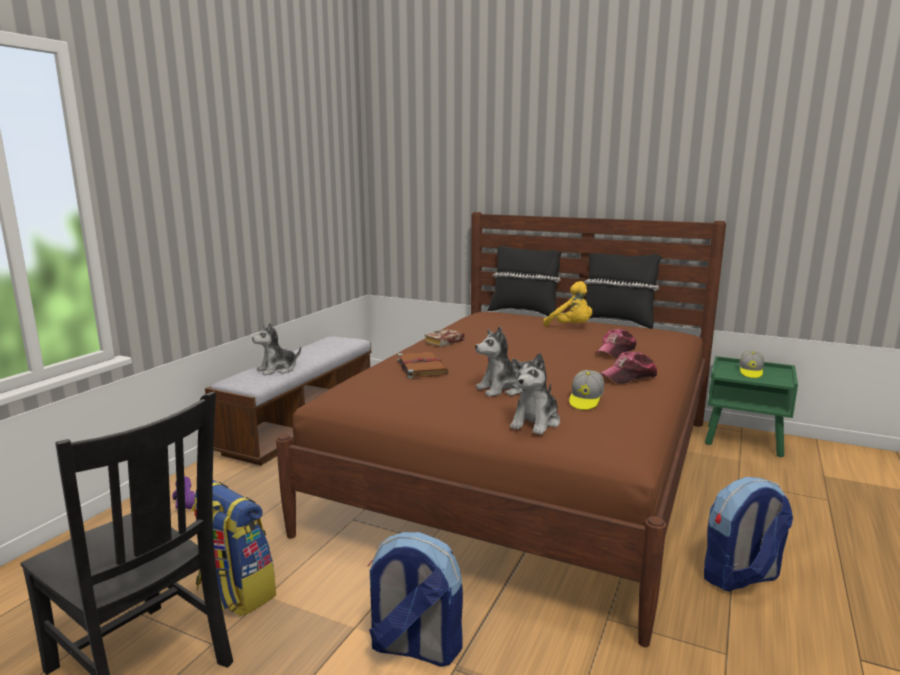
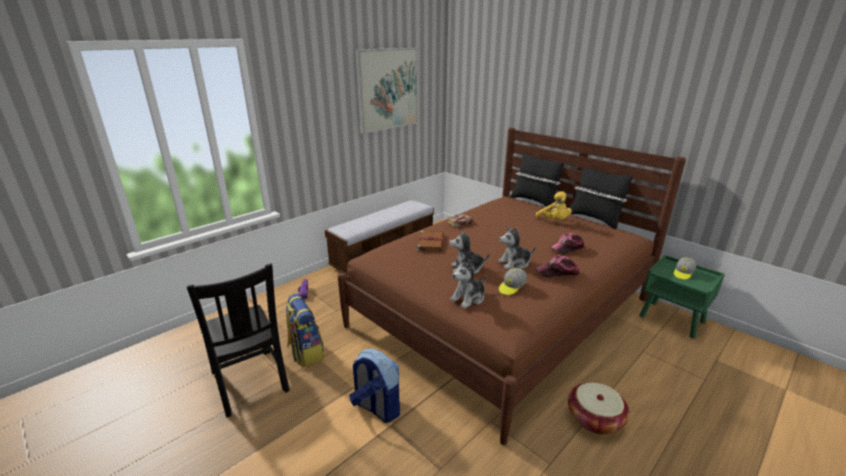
camera: 20 degrees right, 10 degrees up
(277, 369) = (367, 223): plush toy -> plush toy (514, 263)
(288, 159) = (388, 89): none -> picture
(740, 577) = (594, 418): backpack -> basket

